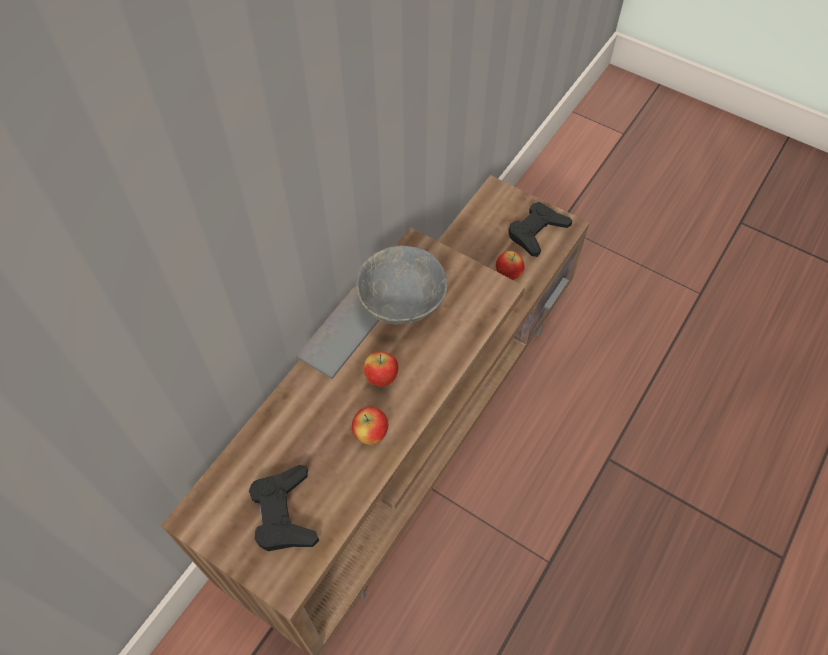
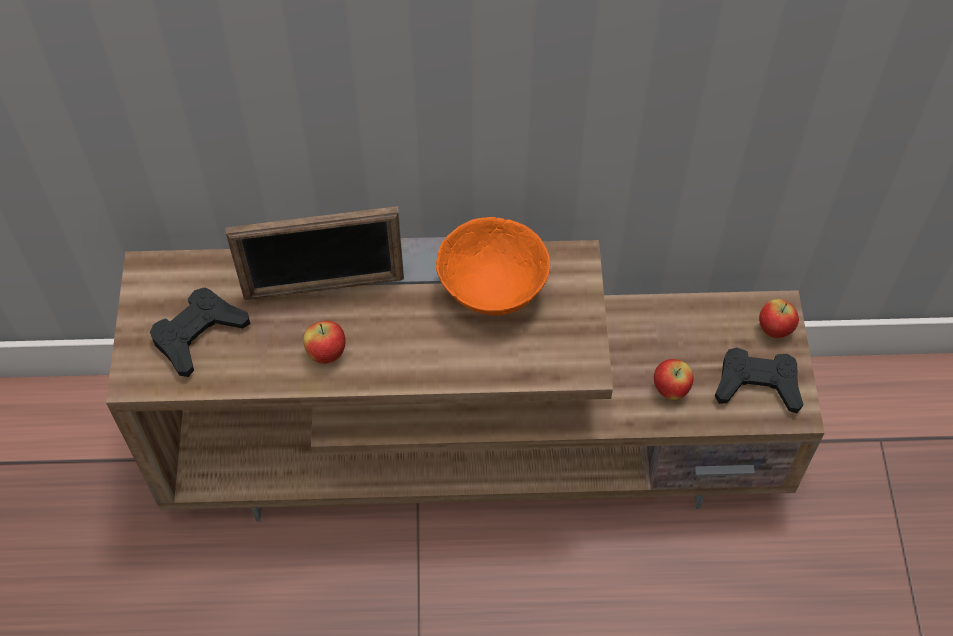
camera: 55 degrees right, 0 degrees up
(316, 403) = (324, 287): none -> picture frame
(381, 378) = (394, 325): apple -> apple (774, 330)
(402, 303) = (492, 289): grey bowl -> orange bowl

